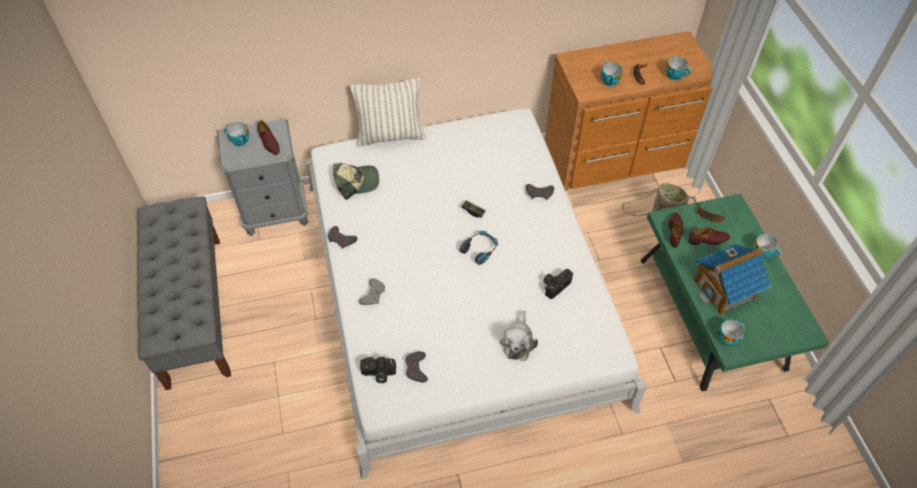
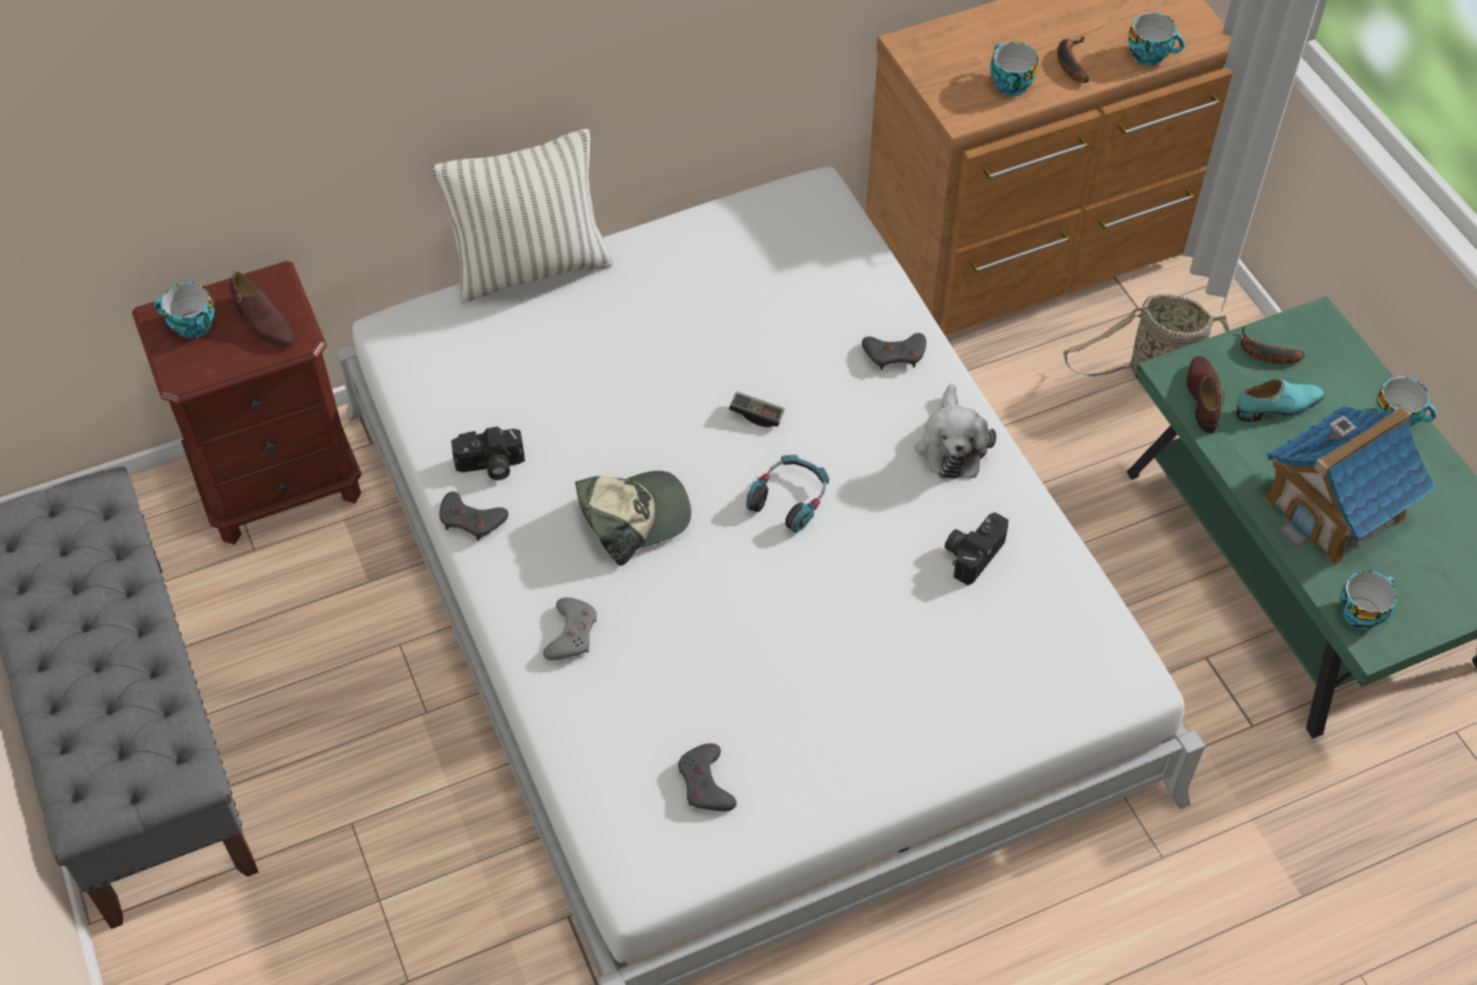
camera: 10 degrees left, 0 degrees up
(276, 213) = (280, 483): grey nightstand -> brown nightstand
(356, 182) = (476, 385): cap -> cap (633, 517)
(378, 374) = (623, 809): camera -> camera (490, 466)
(518, 341) = (916, 689): plush toy -> plush toy (951, 445)
(708, 240) = (1278, 407): brown shoe -> turquoise shoe

